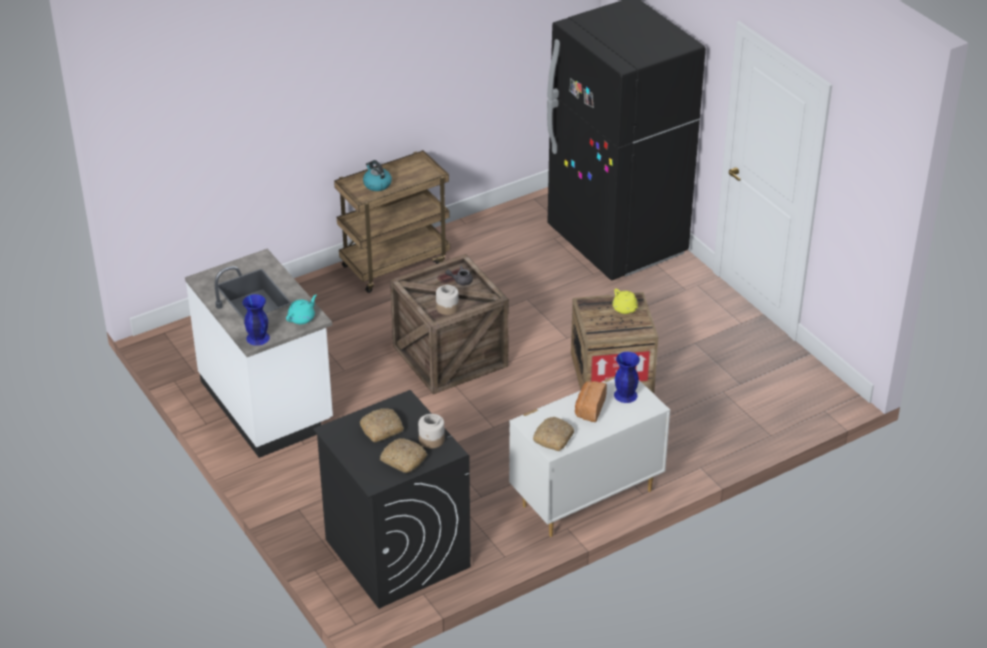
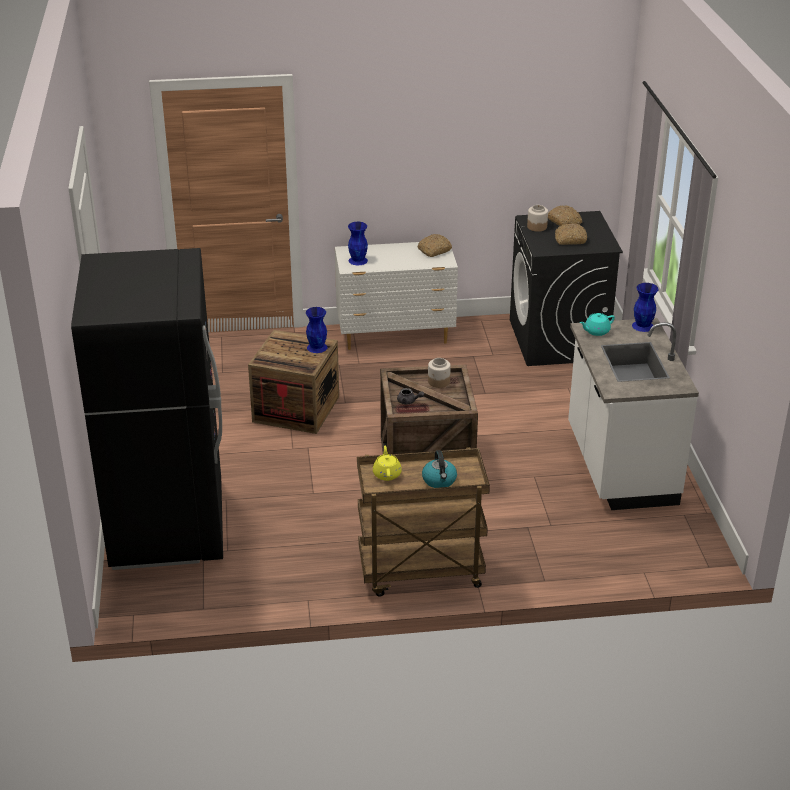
camera: 155 degrees left, 5 degrees down
(589, 409) = (392, 259): bread -> none
(596, 328) = (317, 347): none -> blue vase
(625, 309) = (278, 355): yellow teapot -> yellow teapot (387, 474)

